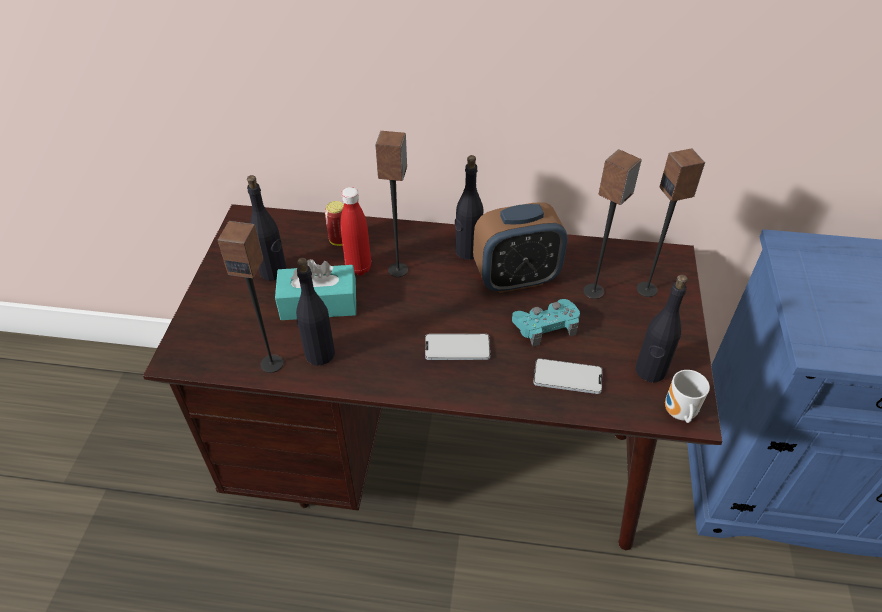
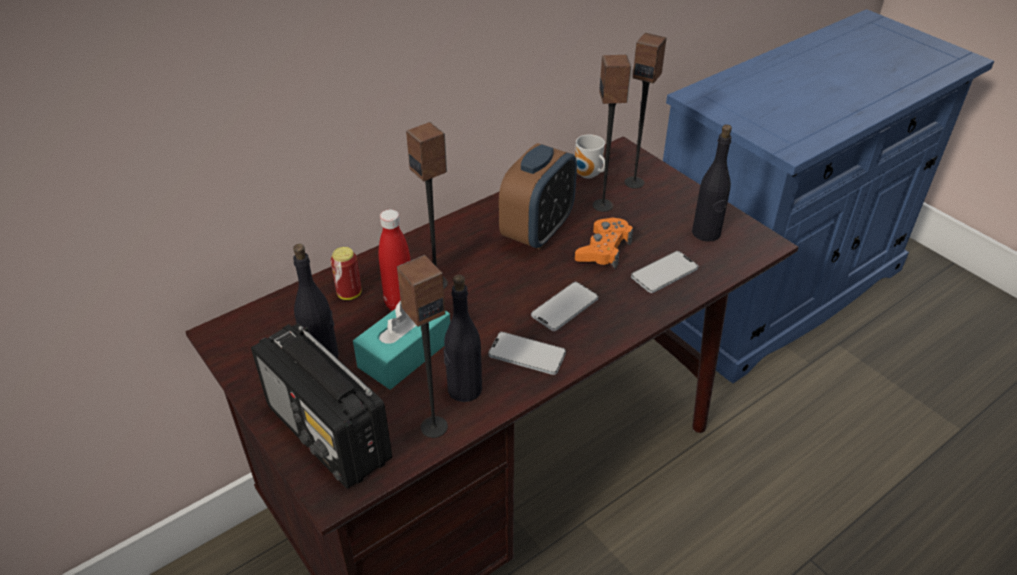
camera: 45 degrees left, 5 degrees down
(217, 322) = (329, 434): none -> radio
(387, 361) = (527, 354): none -> phone
(467, 251) = (472, 234): black bottle -> none
(546, 326) = (604, 249): turquoise game controller -> orange game controller
(678, 413) = (755, 247): mug -> mug (588, 175)

